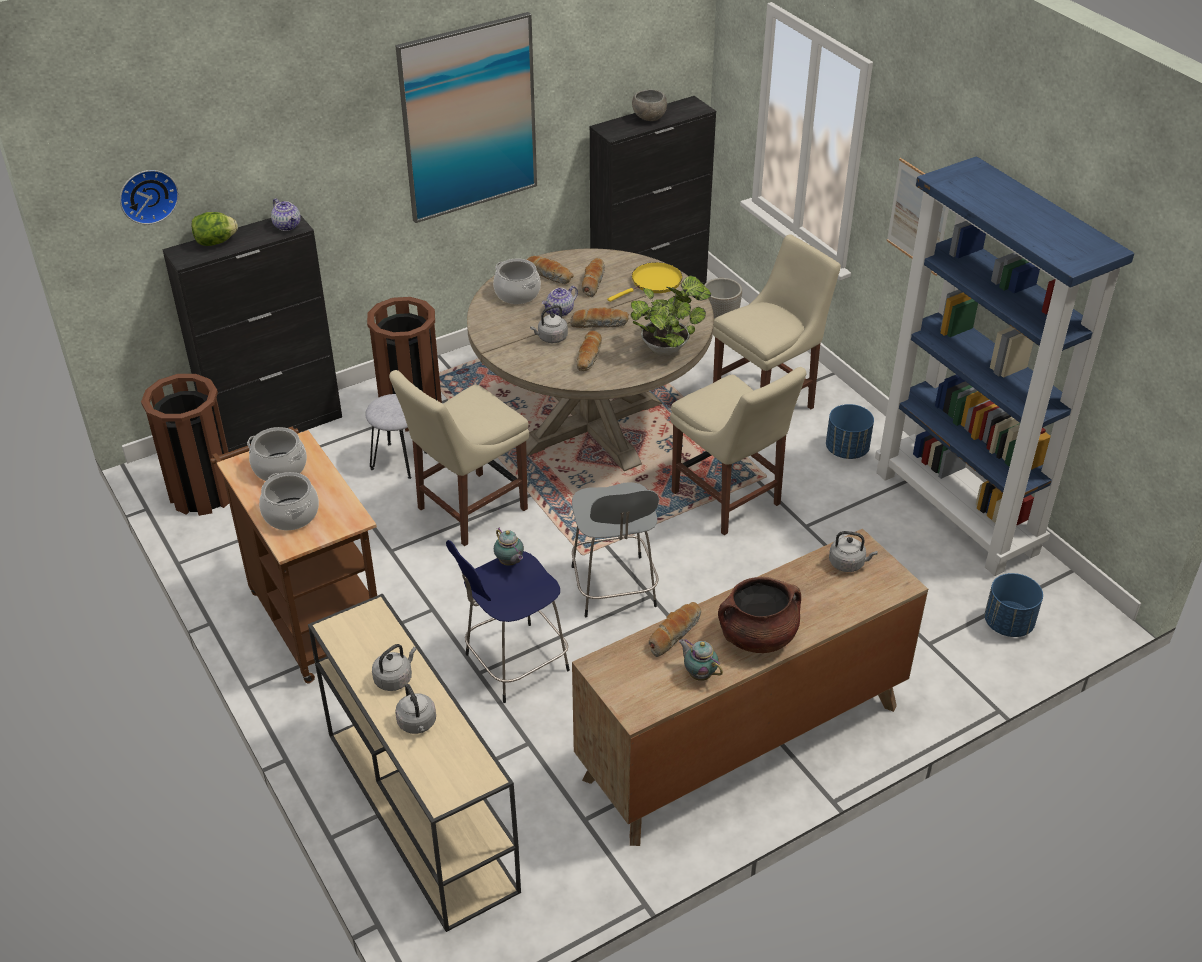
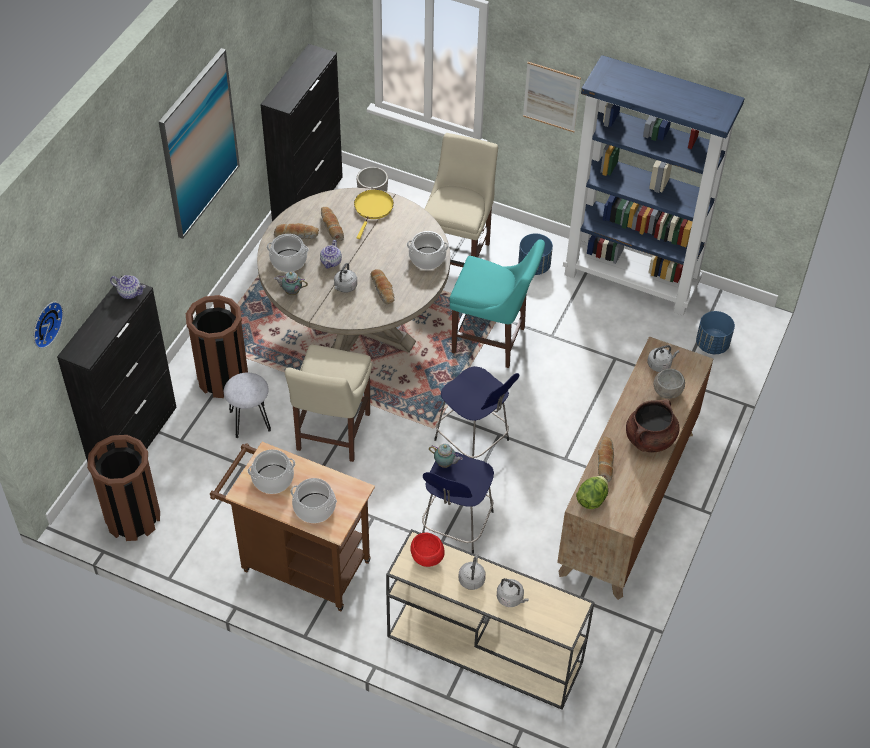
camera: 35 degrees left, 10 degrees up
(215, 242) = (91, 331): lettuce -> lettuce (591, 499)
(368, 631) = (427, 558): none -> red bowl
(599, 323) = (366, 260): bread -> none
(614, 589) = (473, 441): grey stool -> blue stool
(650, 118) = (297, 79): grey bowl -> grey bowl (668, 392)
(667, 347) = (427, 258): potted plant -> cooking pot
(699, 674) = (639, 480): teapot -> teapot (291, 291)
(729, 501) = (492, 341): beige chair -> turquoise chair

